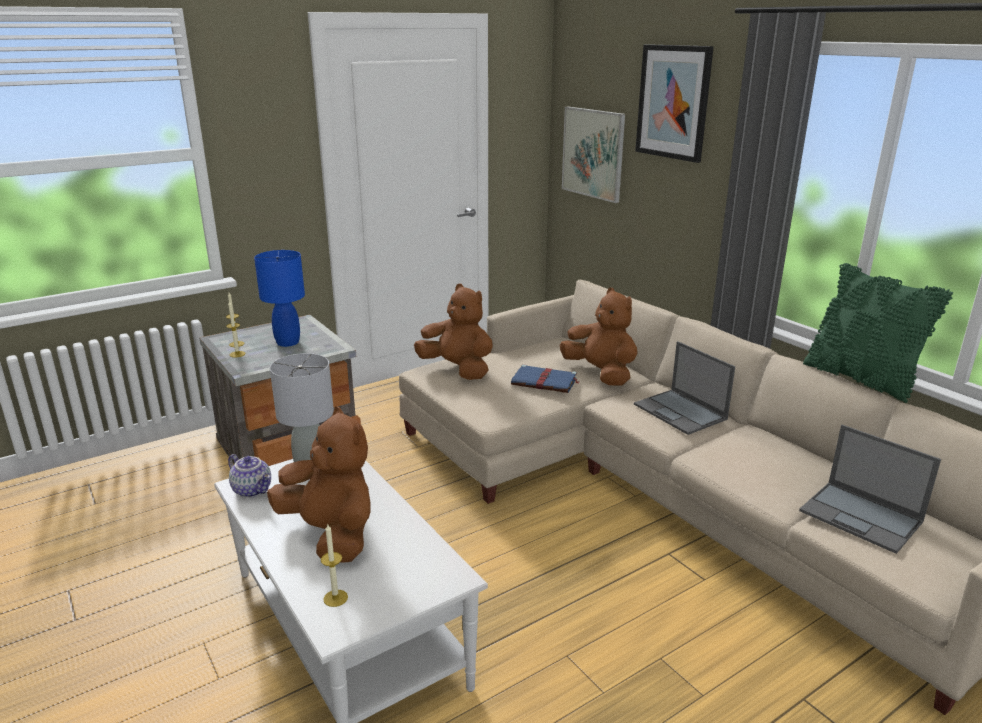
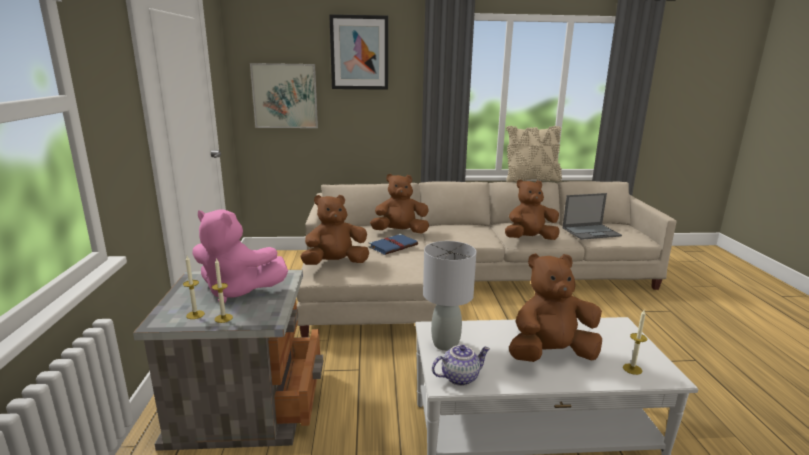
camera: 60 degrees left, 5 degrees down
(287, 342) = (237, 291): blue table lamp -> pink plush toy
(681, 412) = (469, 230): laptop -> none
(727, 465) = (529, 239): none -> brown plush toy
(861, 379) = (531, 180): green pillow -> beige pillow

